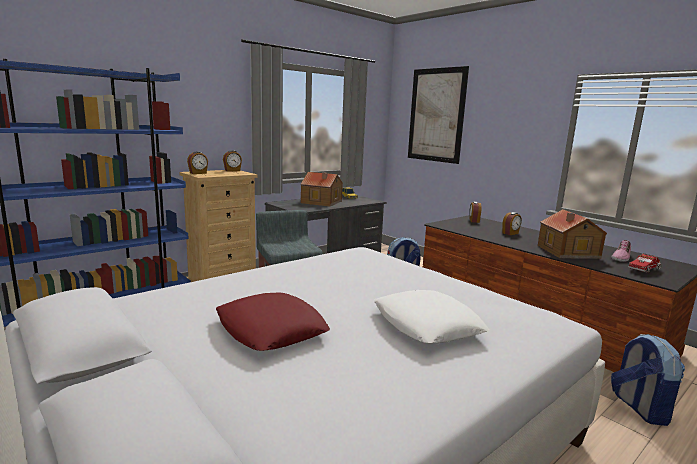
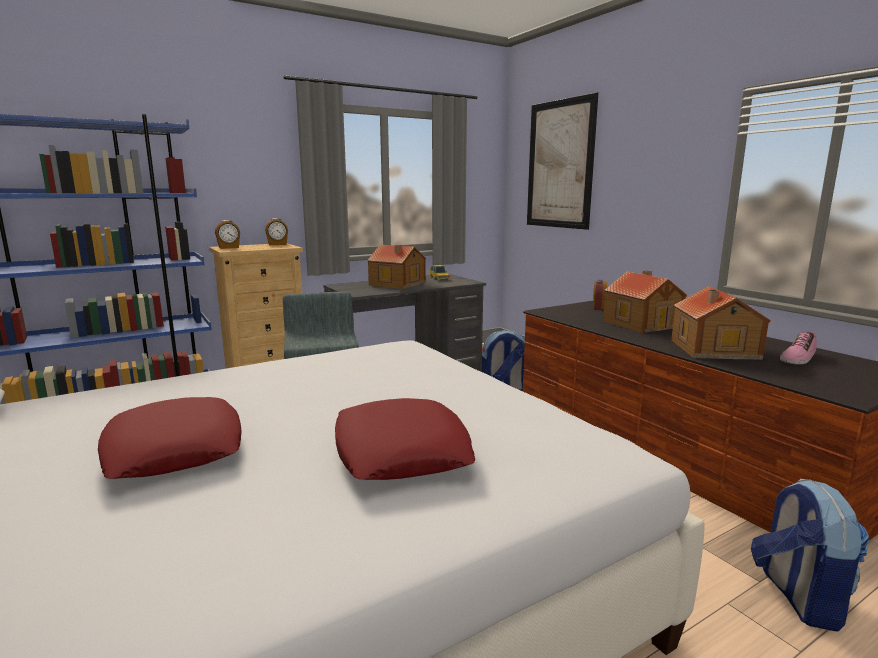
camera: 10 degrees right, 0 degrees up
(426, 325) = (400, 451): white pillow -> red pillow
(510, 233) = (641, 323): alarm clock -> toy house
(644, 269) = (826, 377): toy truck -> none

